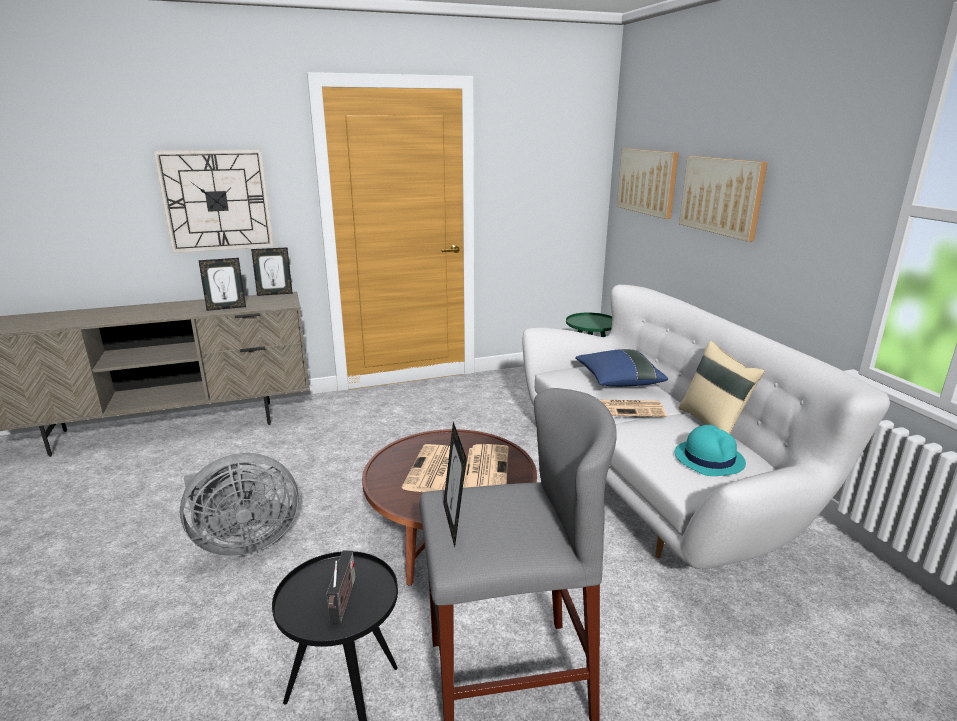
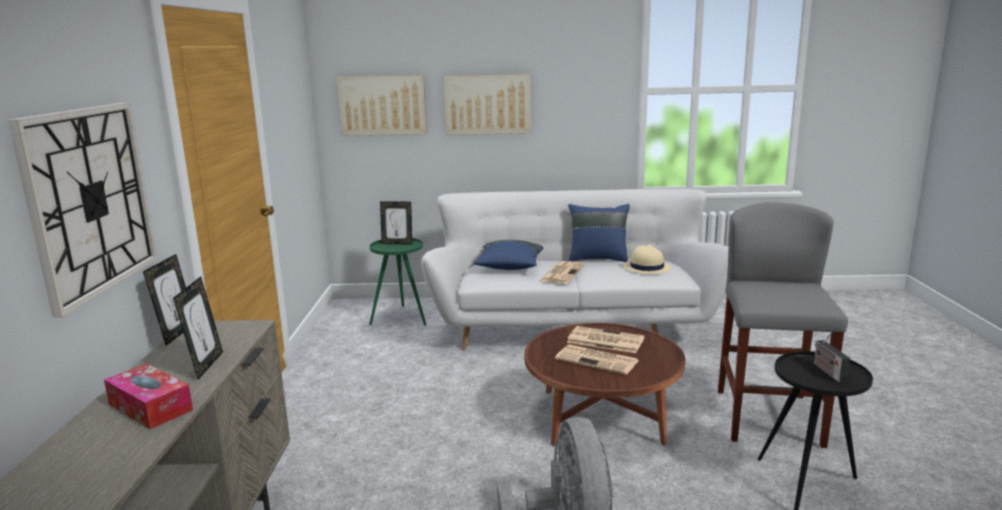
camera: 70 degrees left, 5 degrees down
(174, 310) = (150, 407): none -> tissue box
(343, 601) = (827, 371): radio -> radio turned 120 degrees counterclockwise
(454, 523) = (788, 303): picture frame -> picture frame (397, 243)
(709, 458) = (646, 267): turquoise hat -> beige hat
(713, 424) = (598, 259): beige pillow -> blue pillow

